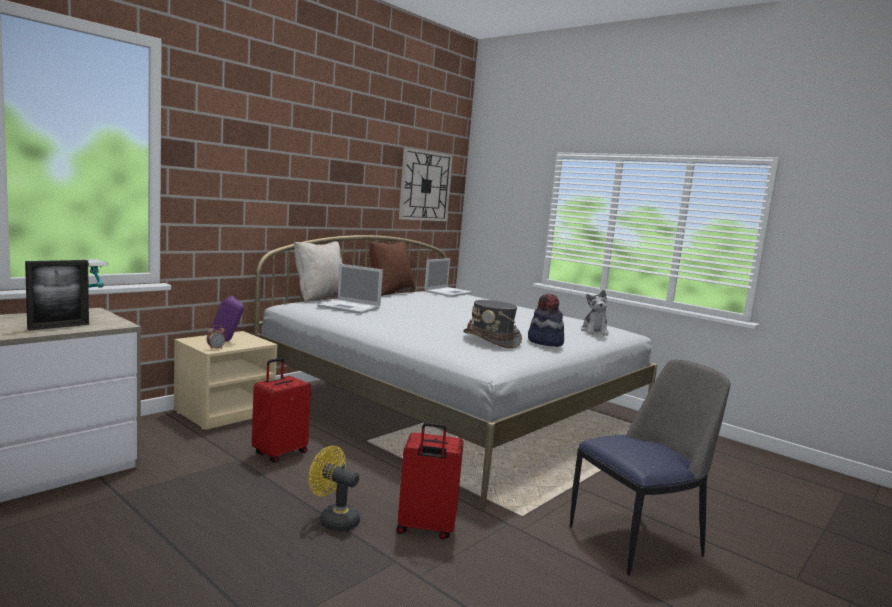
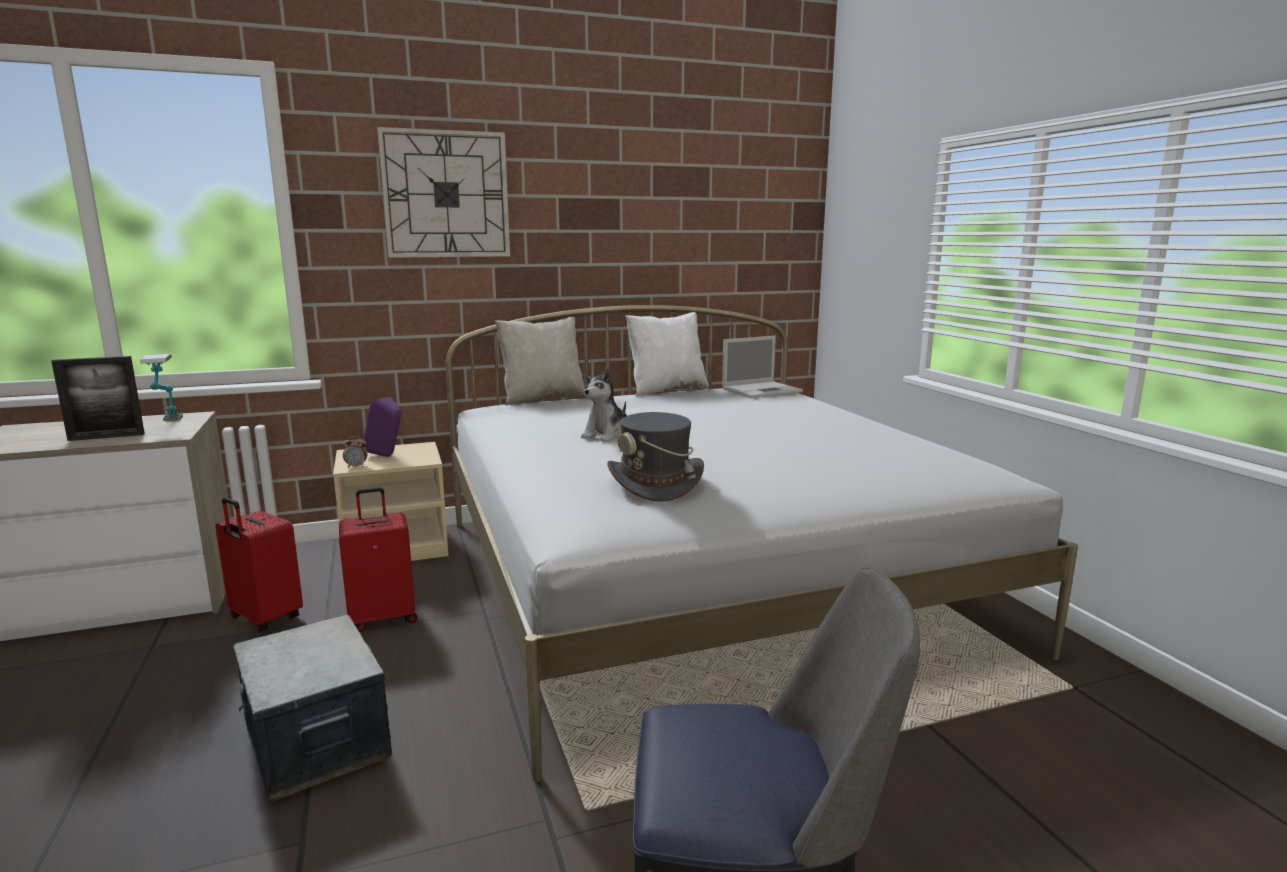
camera: 30 degrees right, 5 degrees up
(334, 520) = (315, 742): yellow fan -> storage box
(350, 307) = (546, 414): laptop -> none
(390, 292) = (666, 390): brown pillow -> white pillow
(425, 186) = (739, 223): wall clock -> wall clock (446, 194)
(425, 529) = (412, 792): red suitcase -> red suitcase (264, 618)
(545, 342) = (753, 493): hat -> none
(594, 331) = (912, 474): plush toy -> plush toy (607, 435)

